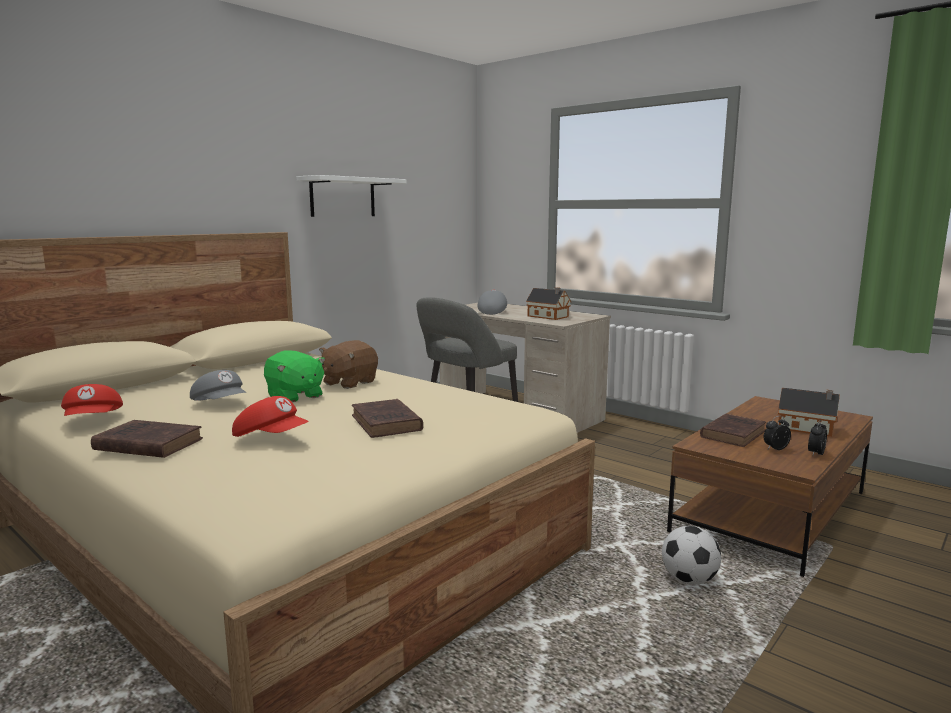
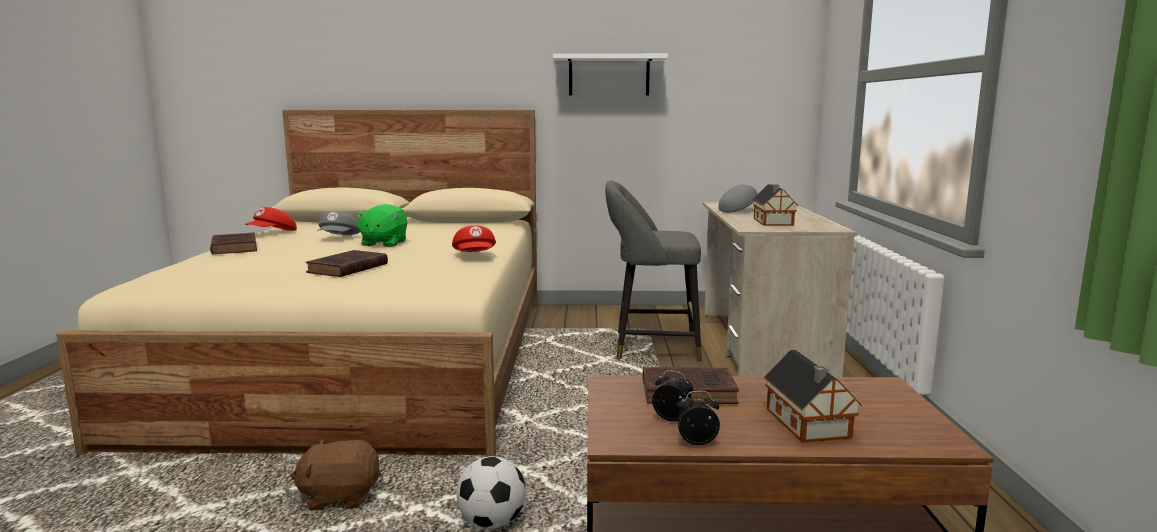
camera: 50 degrees right, 0 degrees up
(271, 438) = (263, 257): red cap -> red cap (475, 256)
(349, 383) = (444, 244): brown plush toy -> brown plush toy (340, 497)

